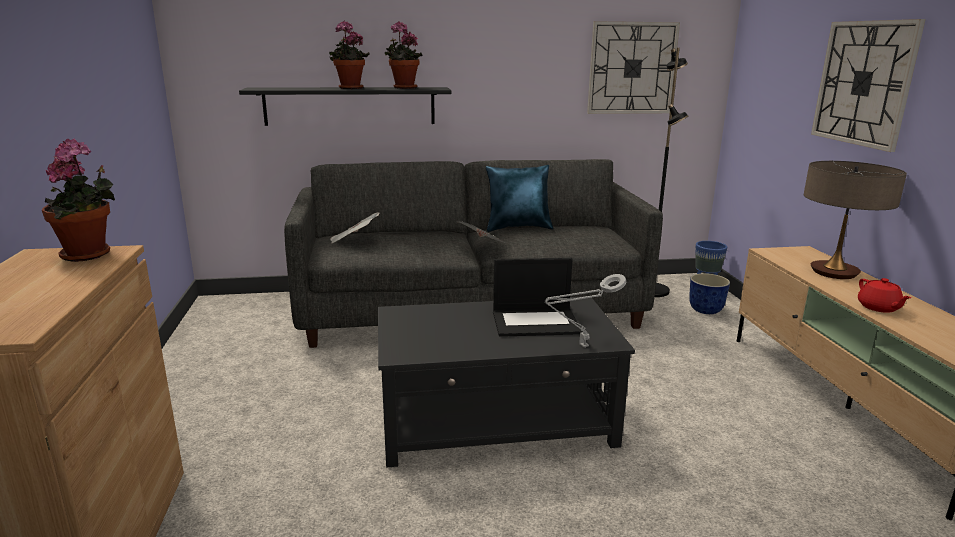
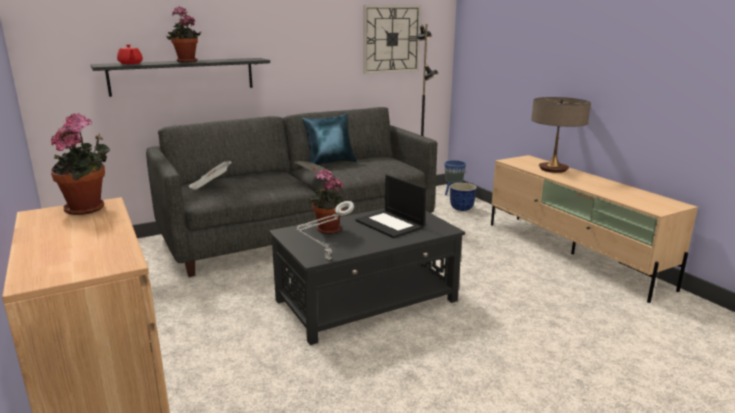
camera: 20 degrees left, 0 degrees up
(403, 88) = (229, 60): potted plant -> potted plant (327, 230)
(536, 322) = (390, 224): laptop -> laptop turned 75 degrees clockwise
(581, 346) = (431, 234): grey table lamp -> grey table lamp (326, 259)
(864, 83) = (555, 46): wall clock -> none
(878, 308) = (589, 186): red teapot -> red teapot (130, 63)

